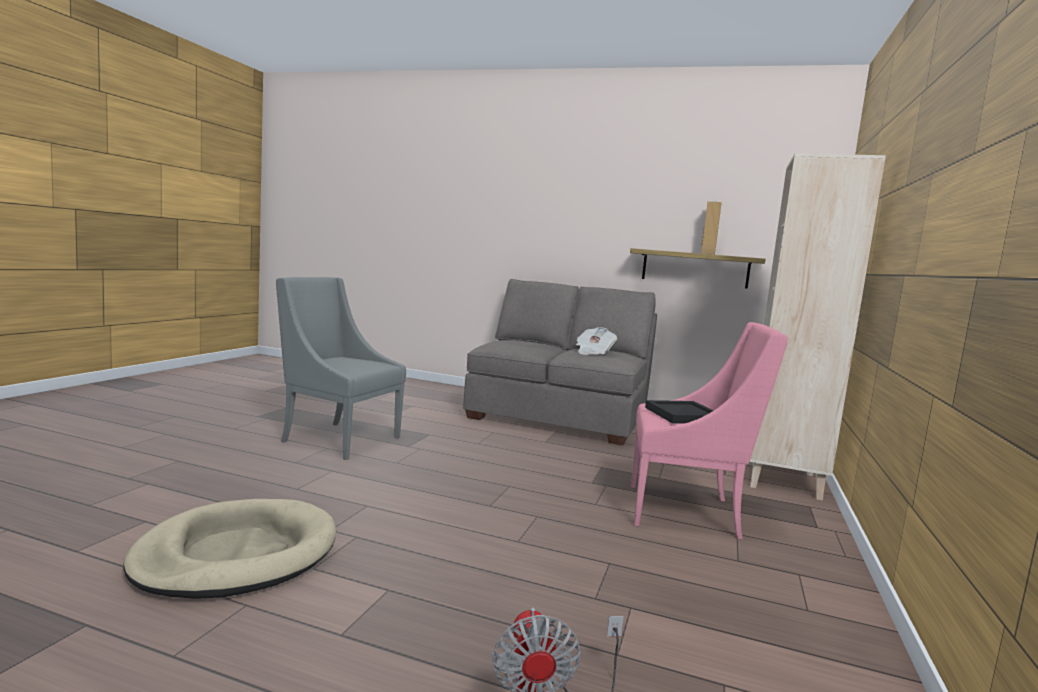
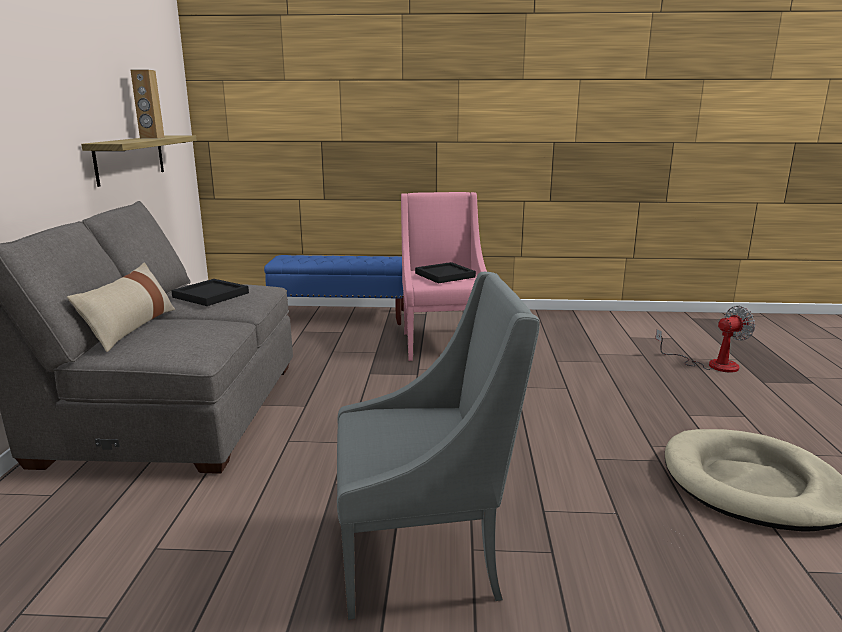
camera: 105 degrees left, 10 degrees up
(338, 439) = (424, 555): grey armchair -> grey armchair turned 105 degrees counterclockwise
(536, 343) = (131, 328): none -> beige pillow
(593, 352) = (212, 295): newspaper -> black tray
(783, 481) = (340, 316): beige bookcase -> blue bench

